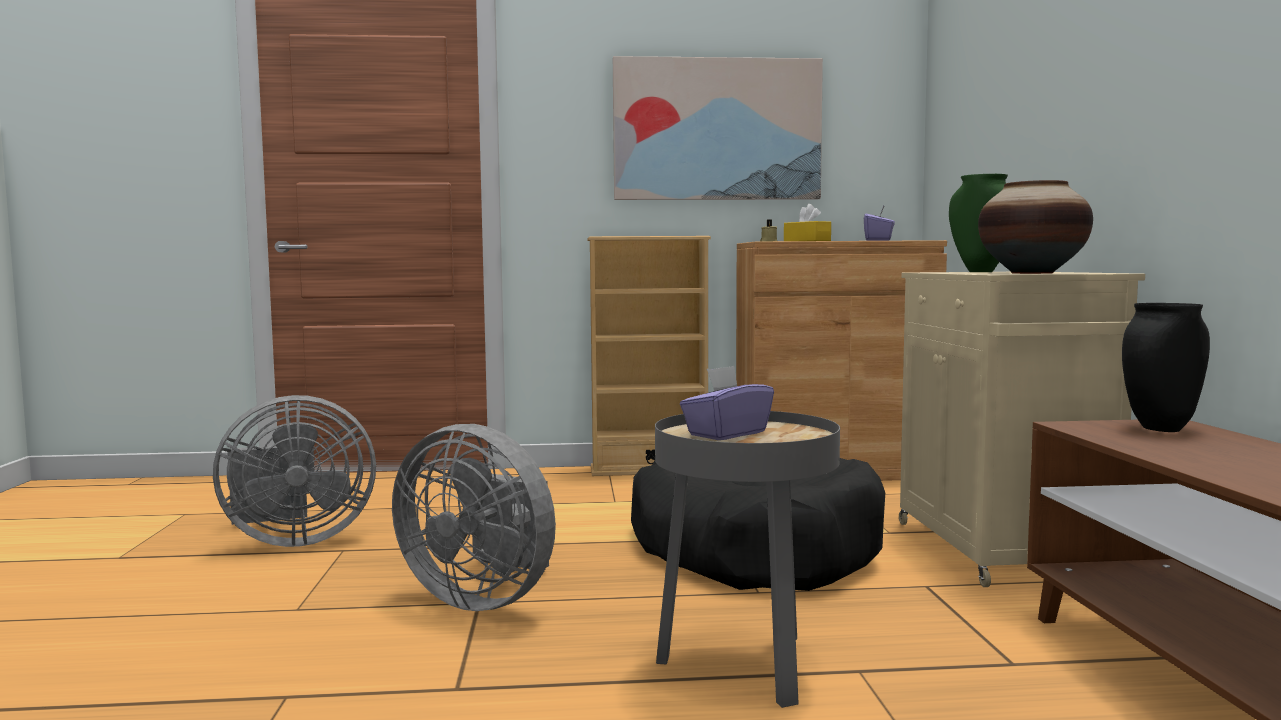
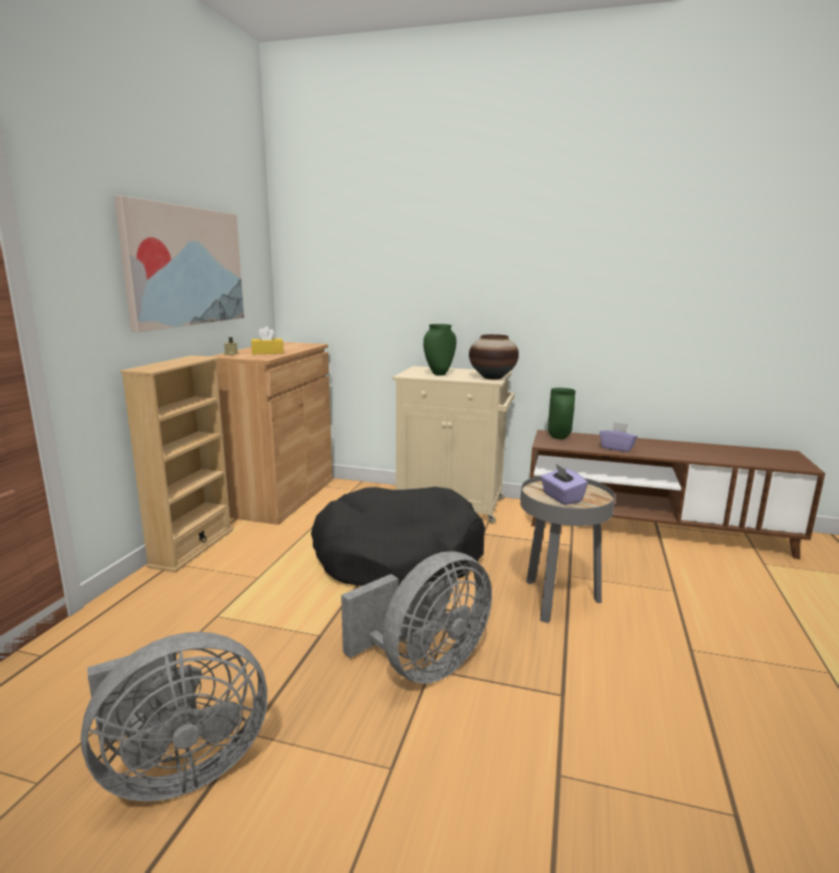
camera: 70 degrees left, 10 degrees up
(294, 540) = (179, 770): grey fan -> grey fan turned 60 degrees clockwise
(878, 241) = (292, 346): purple tissue box -> purple tissue box (617, 448)
(1159, 428) = (558, 437): black vase -> green vase

